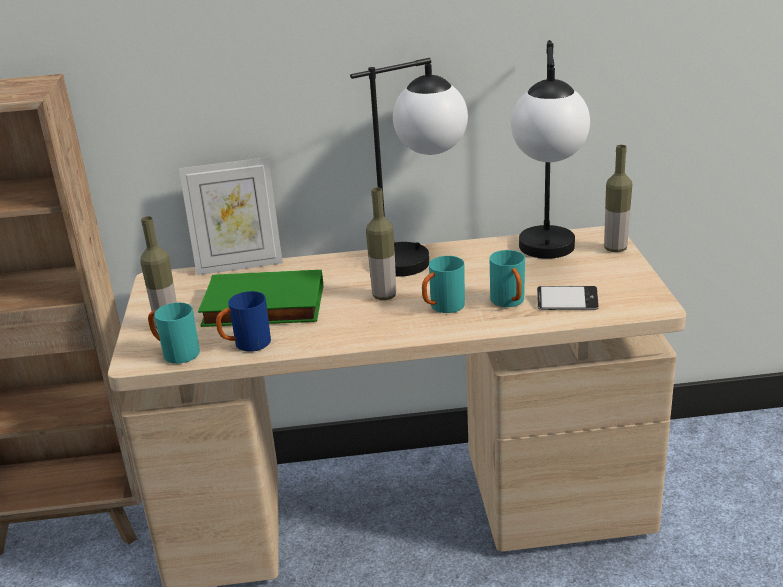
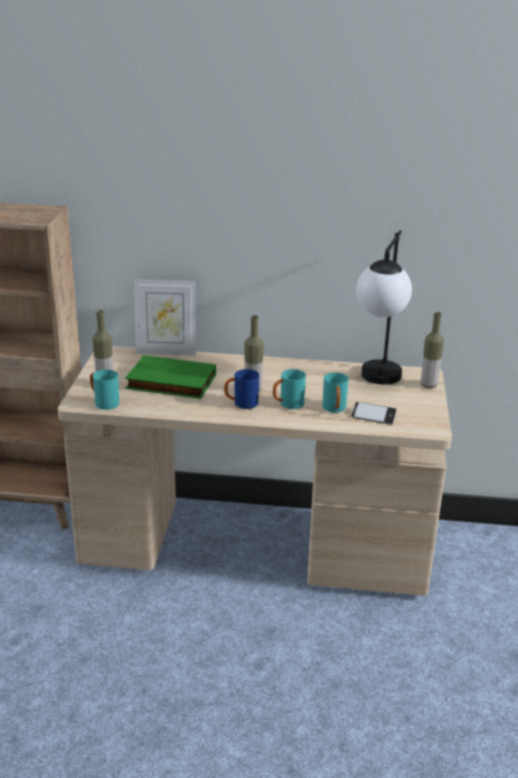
camera: 10 degrees right, 0 degrees up
(246, 345) = (149, 405): blue mug -> blue mug (241, 404)
(421, 257) = (290, 367): table lamp -> none

